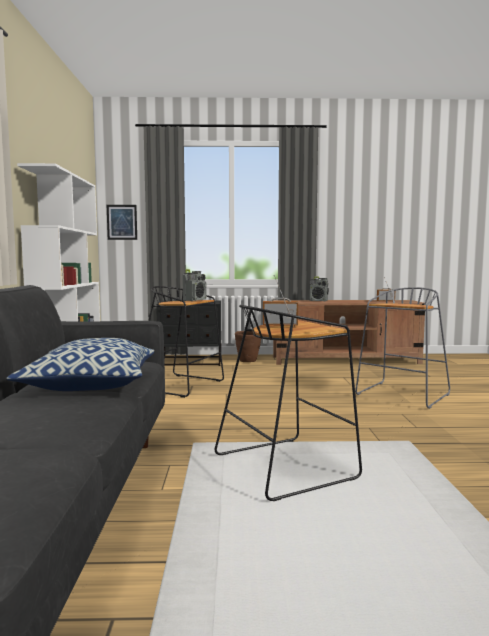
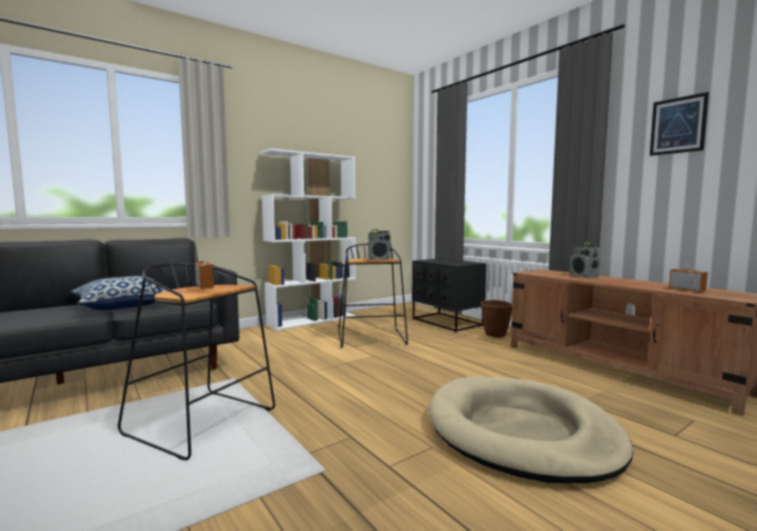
camera: 55 degrees right, 0 degrees up
(122, 222) = (426, 183): picture -> picture (677, 125)
(403, 395) = (521, 432): grey stool -> beige dog bed

